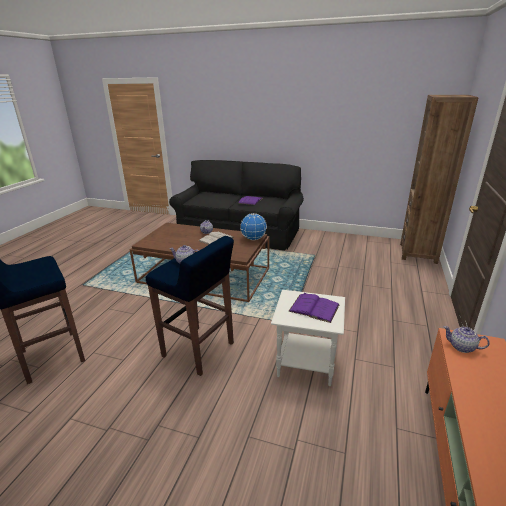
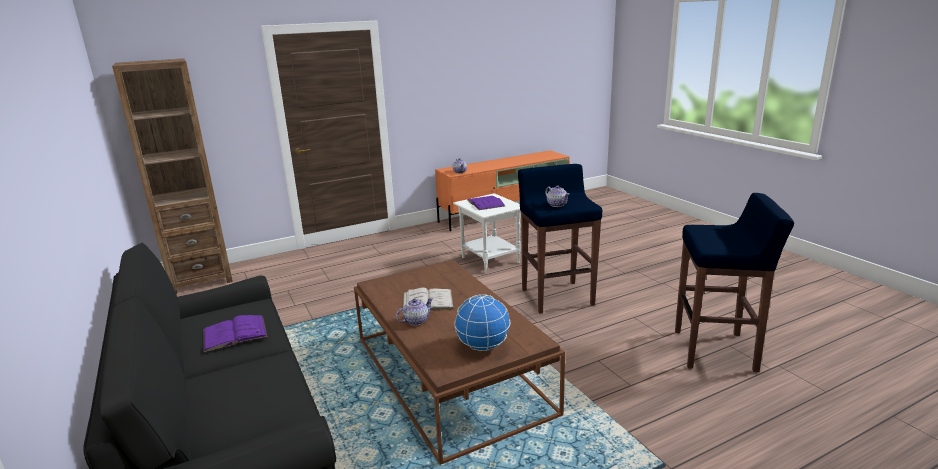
camera: 135 degrees left, 5 degrees down
(253, 239) = (387, 281): globe -> globe (483, 346)

